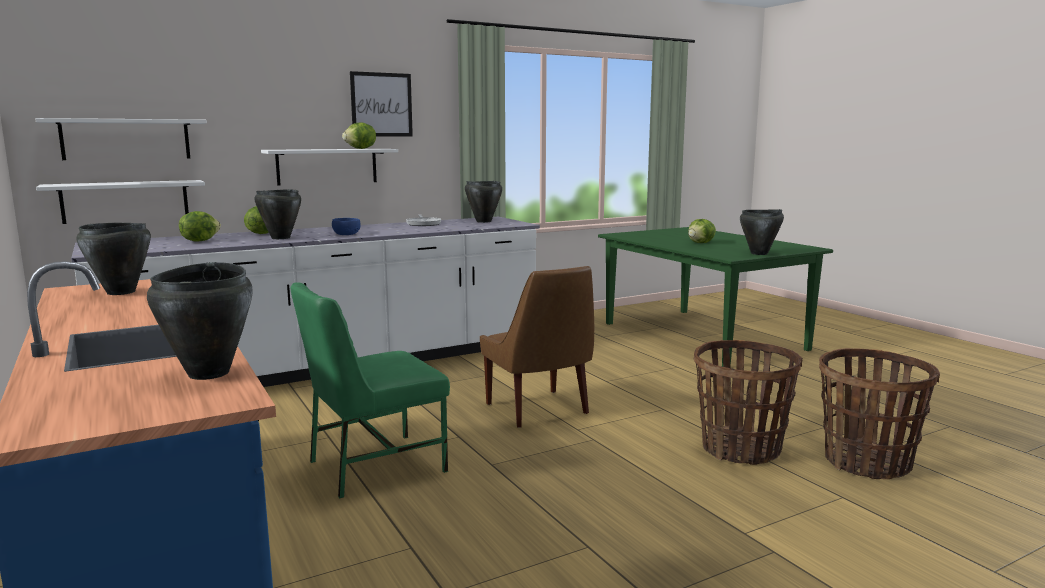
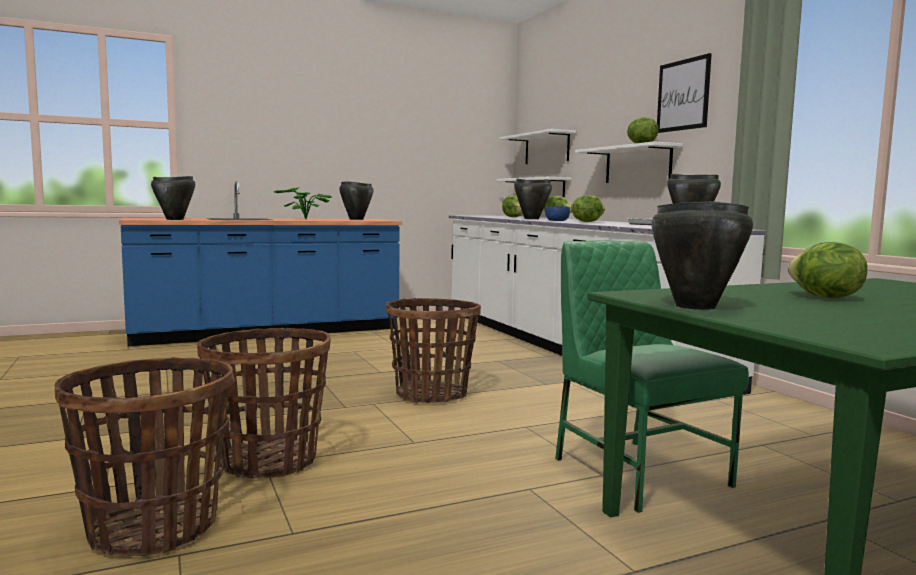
camera: 95 degrees right, 5 degrees down
(131, 312) = (303, 219): none -> potted plant
(374, 465) = (341, 355): green chair -> green chair (637, 471)
(379, 230) = (587, 222): none -> lettuce
(538, 410) = (431, 394): brown chair -> basket

